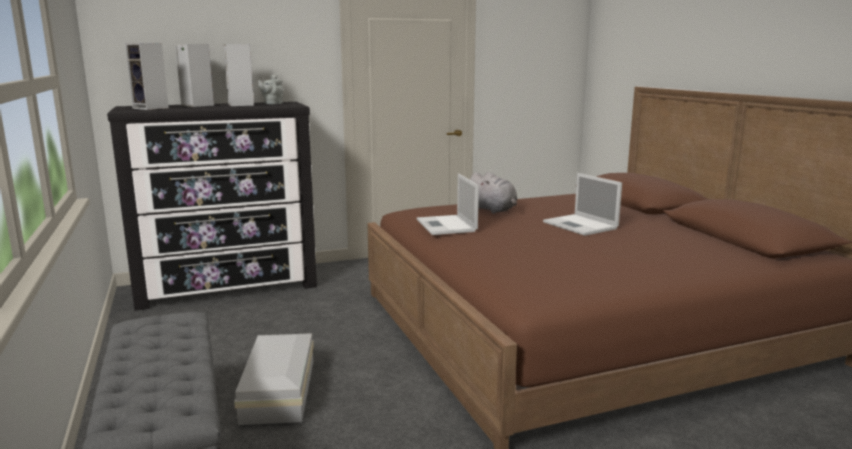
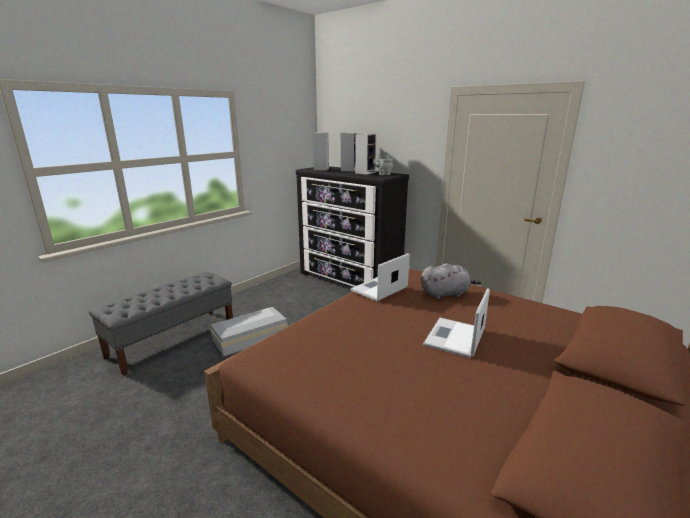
camera: 60 degrees right, 5 degrees up
(493, 210) = (446, 294): grey plush toy -> grey plush toy turned 120 degrees counterclockwise

